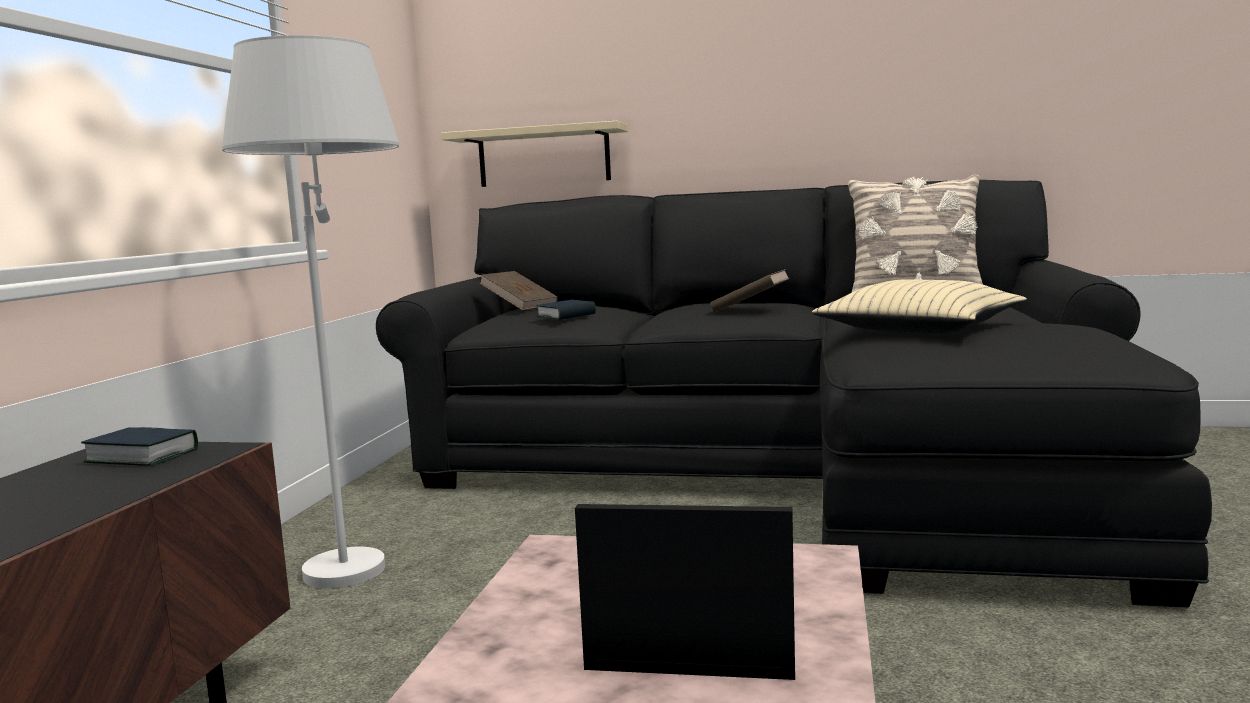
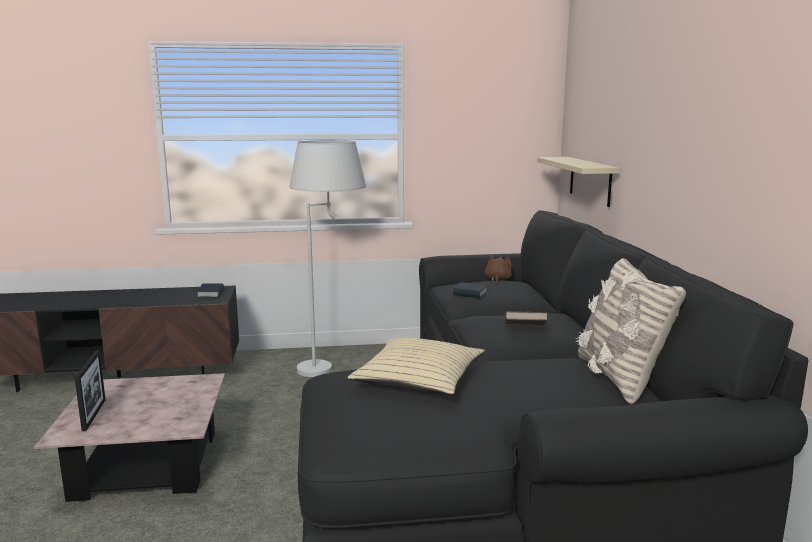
camera: 70 degrees right, 5 degrees up
(519, 307) = (497, 279): brown book -> brown plush toy

